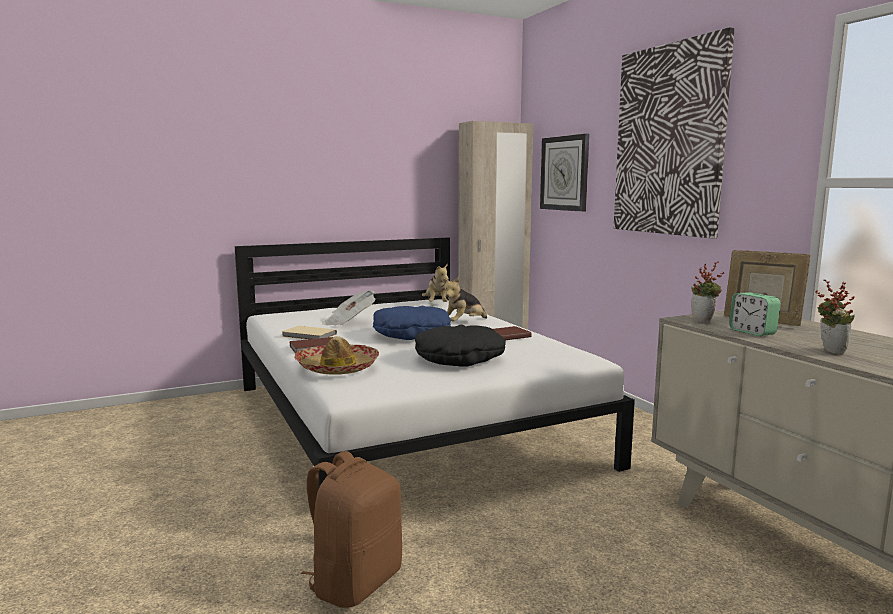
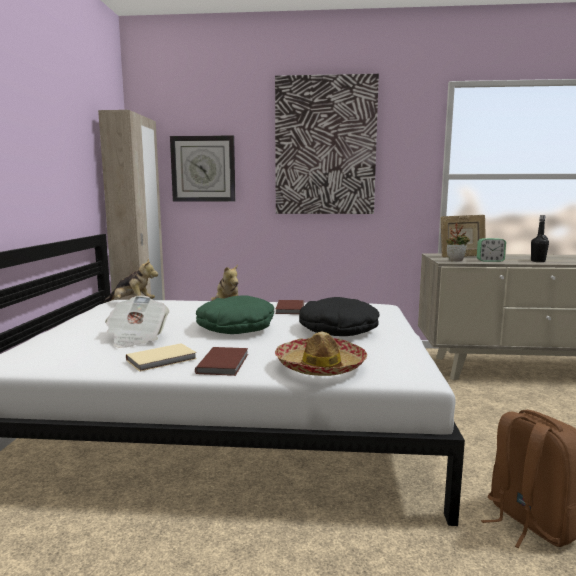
camera: 60 degrees left, 0 degrees up
(411, 334) = (235, 327): blue pillow -> green pillow
(829, 351) = (538, 261): potted plant -> black bottle

